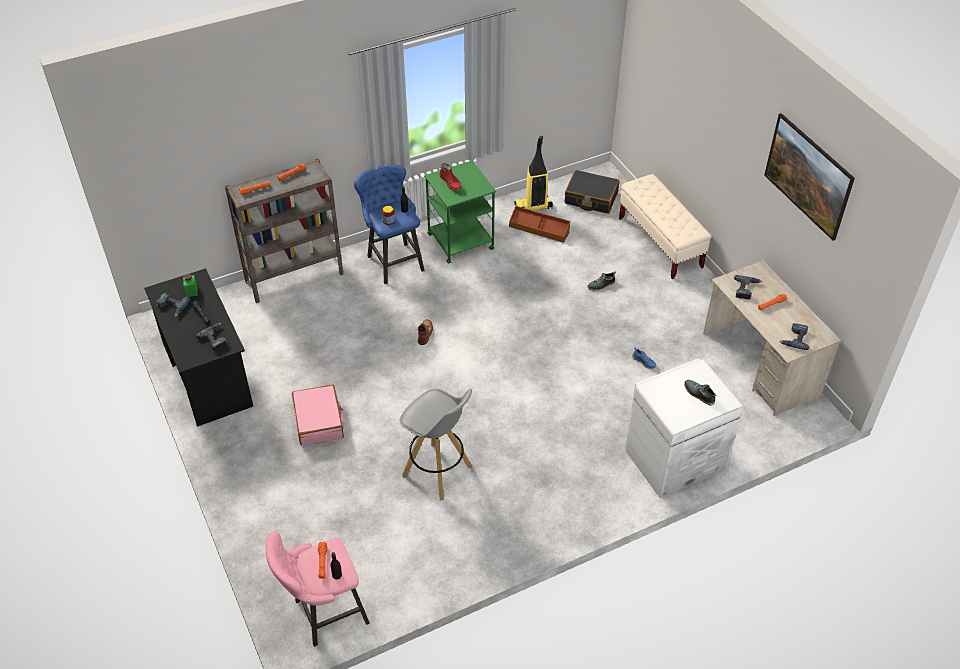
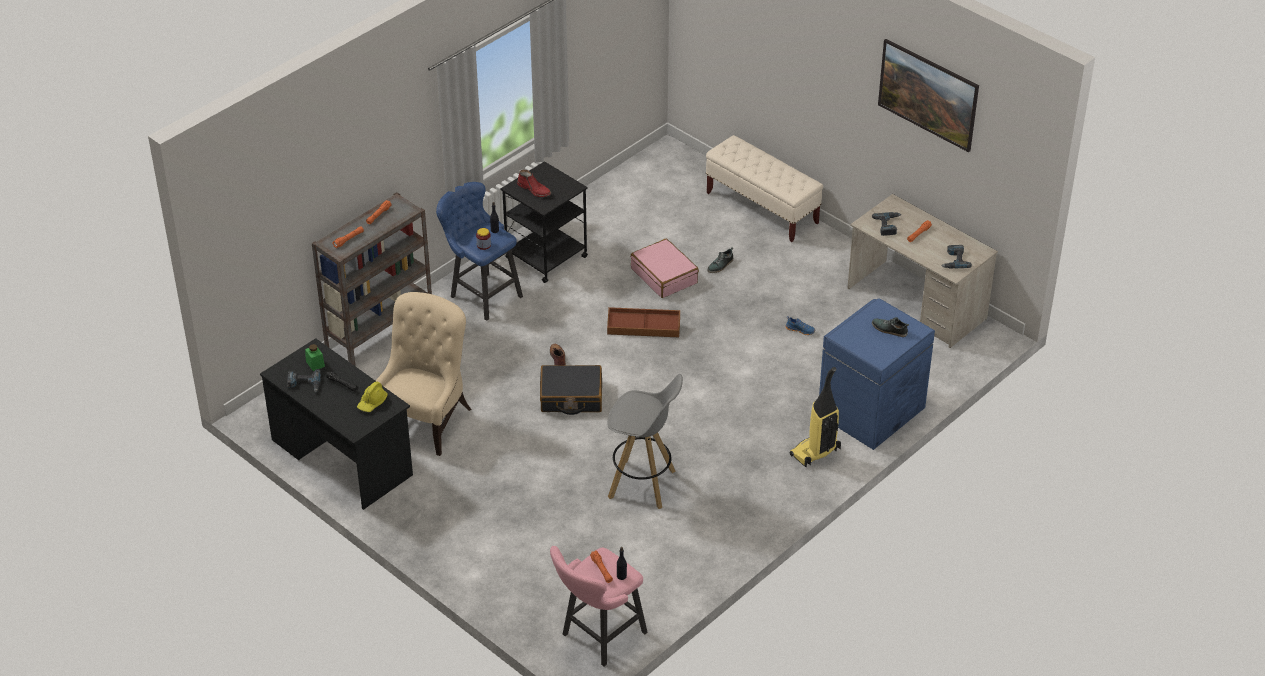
camera: 20 degrees left, 5 degrees down
(215, 338) = (372, 402): power drill -> yellow hard hat
(290, 360) = (426, 421): none -> beige chair
(319, 421) = (492, 471): pink suitcase -> pink suitcase (664, 276)
(461, 241) = (547, 256): green cart -> black cart
(533, 207) = (607, 202): vacuum cleaner -> vacuum cleaner (815, 453)
(539, 229) = (626, 224): brown storage box -> brown storage box (643, 328)
(591, 198) = (666, 179): black suitcase -> black suitcase (571, 397)
(672, 457) = (868, 410): white washing machine -> blue washing machine

